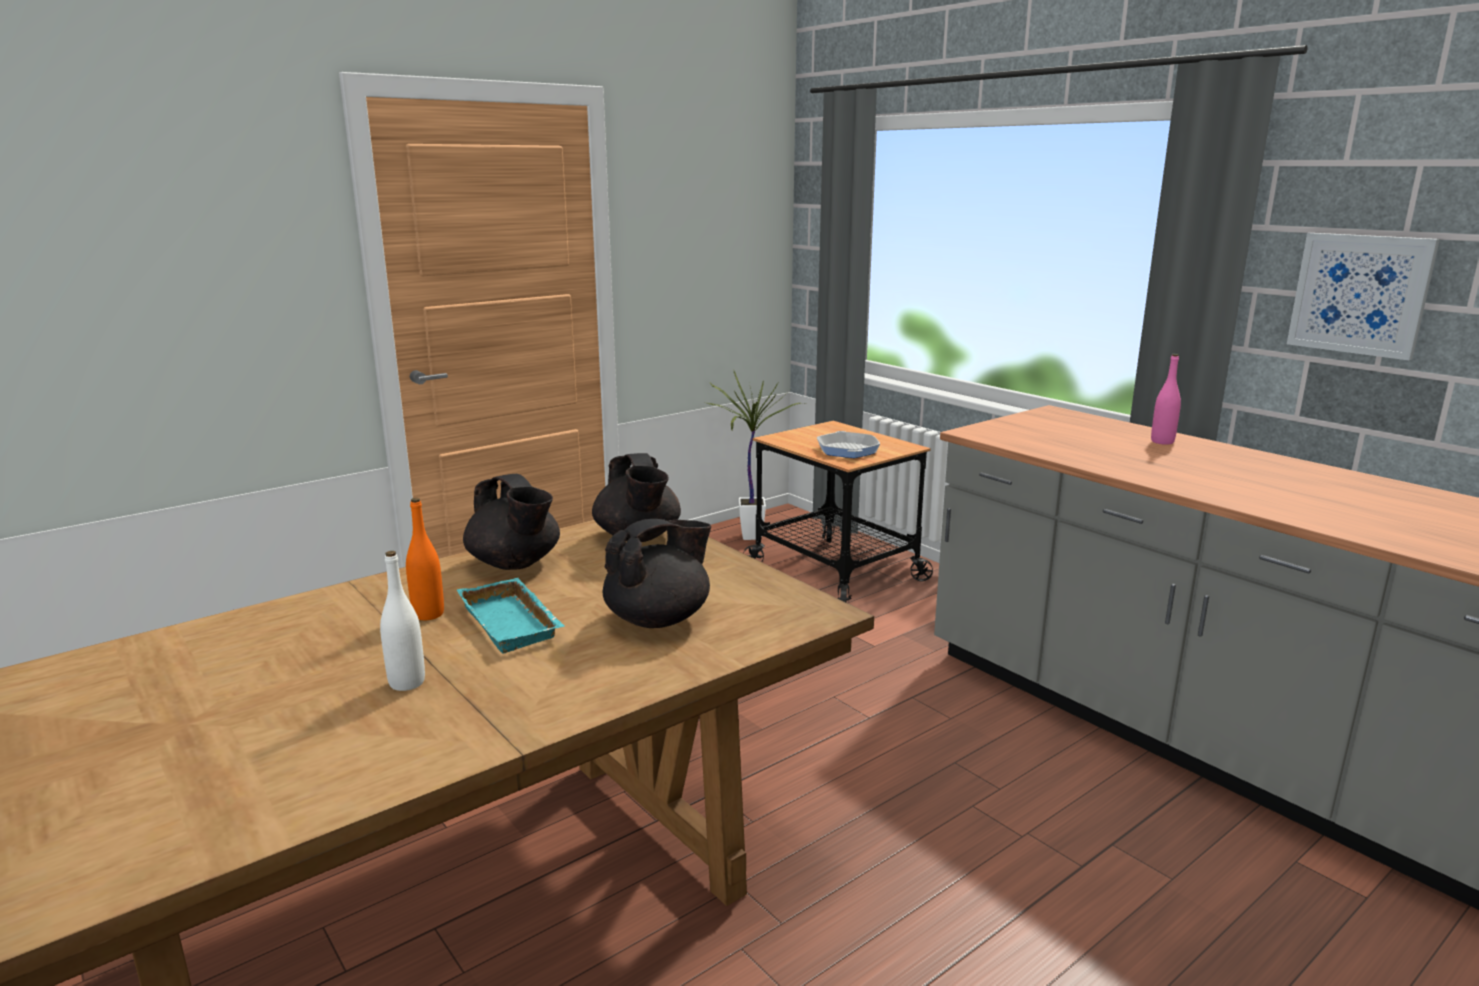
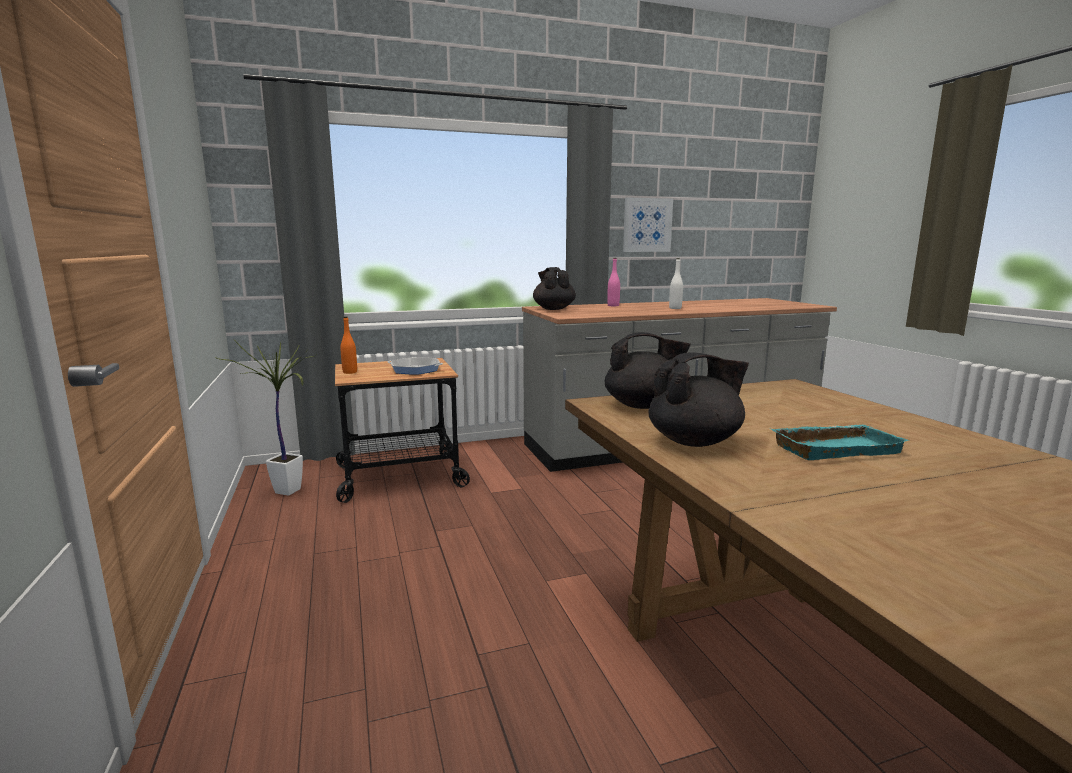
camera: 70 degrees left, 5 degrees down
(407, 683) = (980, 485): white bottle -> white bottle (675, 308)
(428, 614) = (825, 475): orange bottle -> orange bottle (350, 372)
(659, 619) = (814, 413): black teapot -> black teapot (553, 309)

